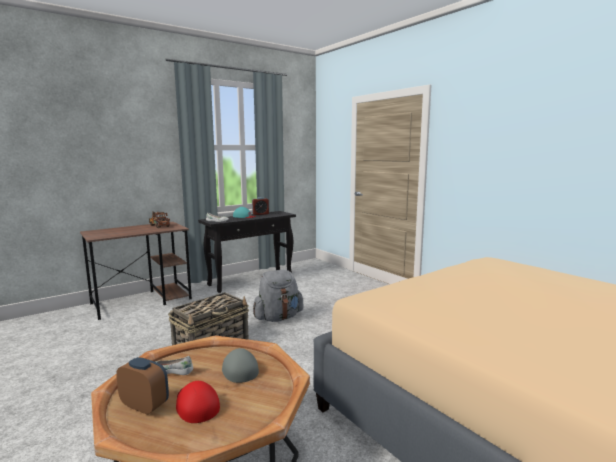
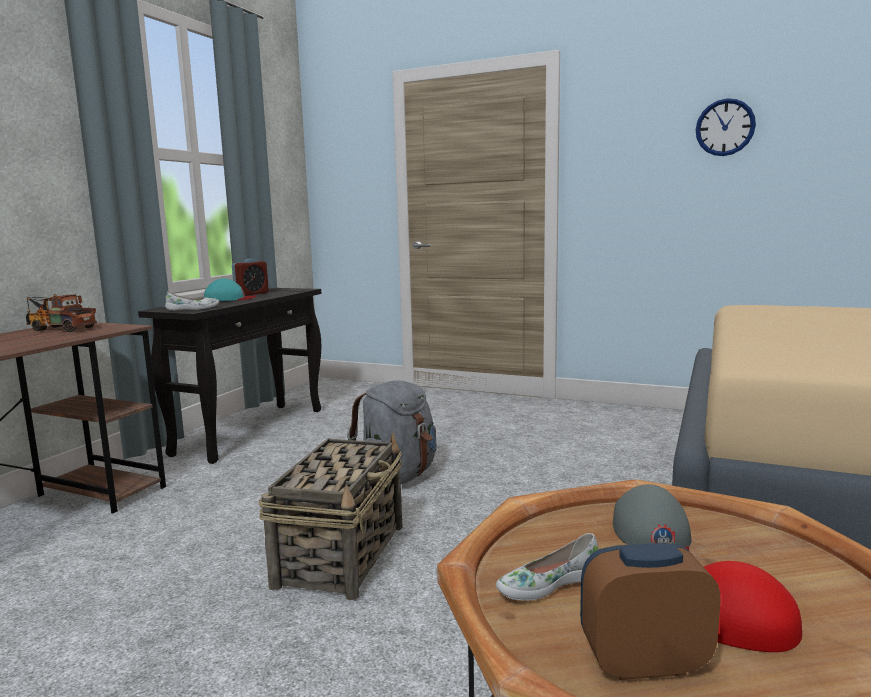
camera: 30 degrees left, 0 degrees up
(239, 368) = (653, 536): grey cap -> grey cap turned 120 degrees counterclockwise
(522, 135) = (725, 127): none -> wall clock

